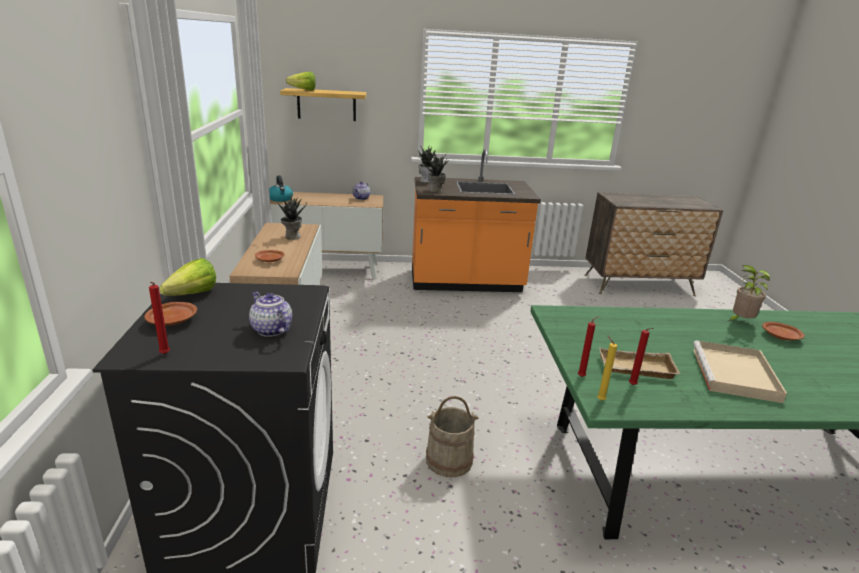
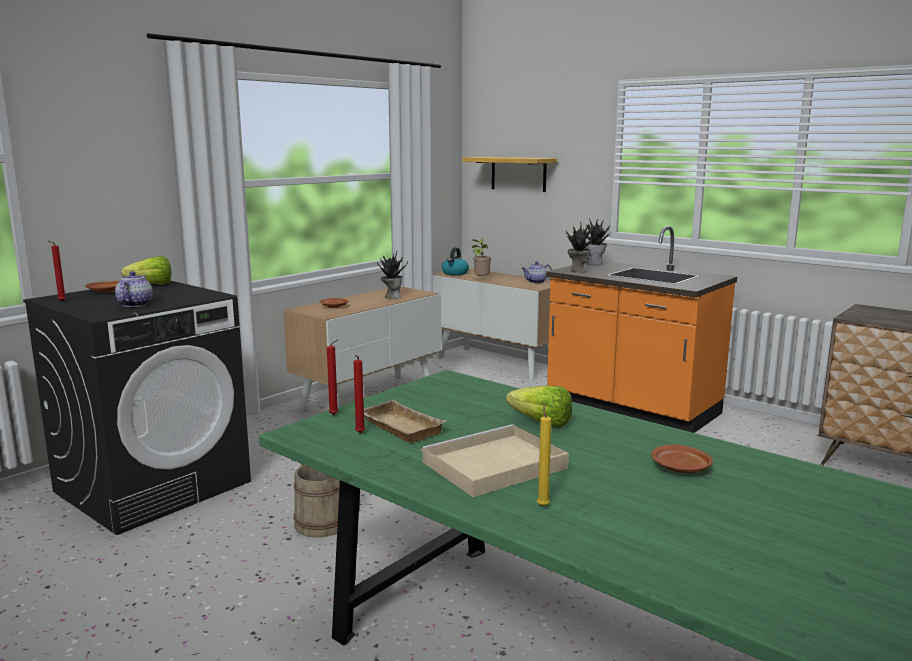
camera: 45 degrees right, 10 degrees down
(301, 90) = (485, 157): lettuce -> lettuce (537, 422)
(599, 399) = (302, 429): yellow candle -> yellow candle (542, 505)
(740, 321) = (665, 442): potted plant -> potted plant (481, 280)

